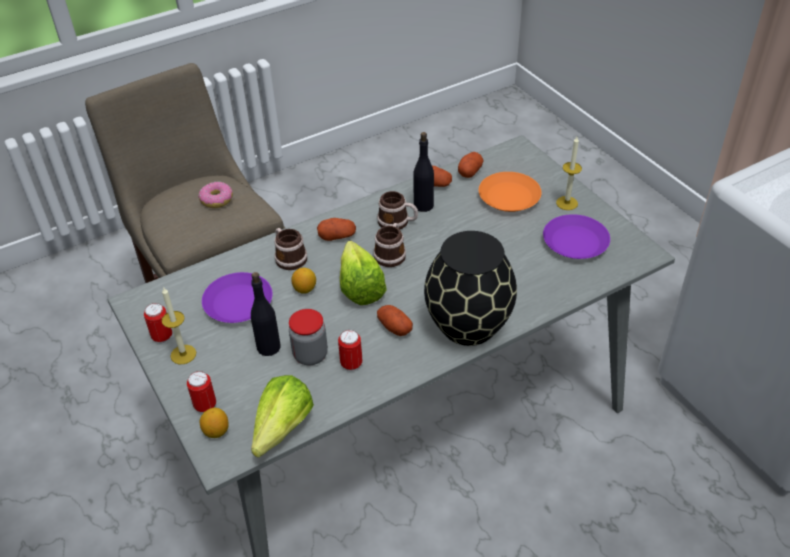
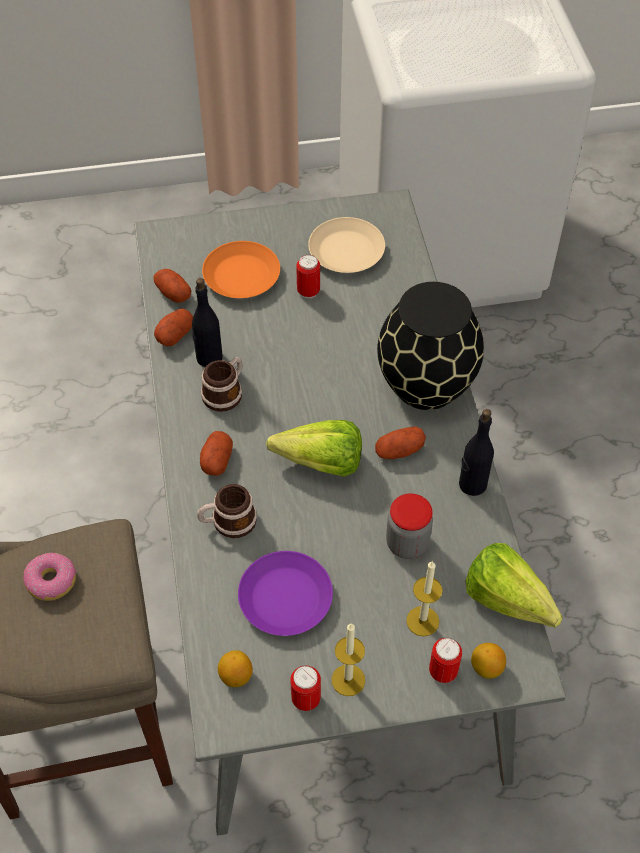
camera: 70 degrees left, 10 degrees up
(268, 347) = (376, 583): black bottle -> black bottle (472, 484)
(305, 289) = (295, 520): lemon -> lemon (236, 676)
(351, 364) = (437, 507): can -> can (308, 291)
(391, 254) = (278, 416): mug -> none
(567, 203) = (280, 232): candle -> candle (422, 621)
(574, 242) = (345, 252): purple plate -> beige plate

